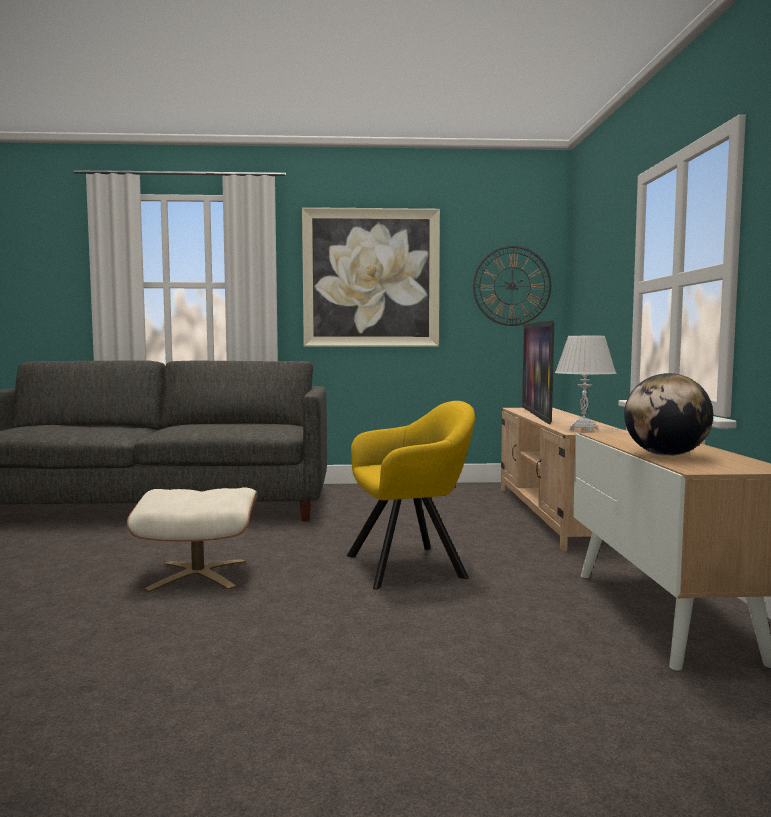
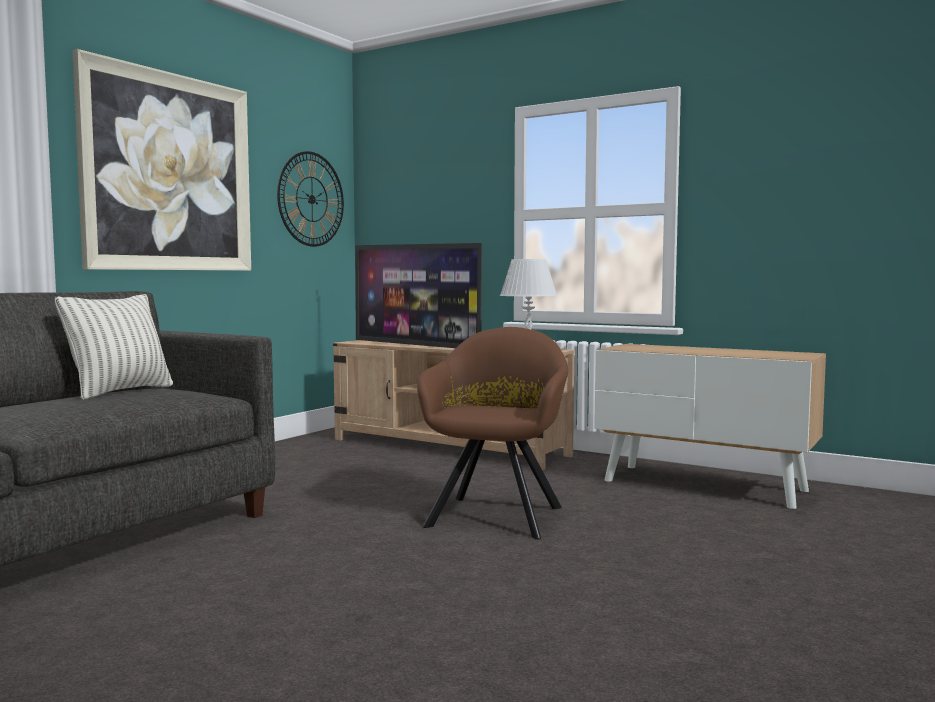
camera: 55 degrees left, 0 degrees up
(198, 575) = (363, 599): beige ottoman -> none
(257, 423) = (120, 391): none -> pillow
(412, 565) = (498, 514): yellow armchair -> brown armchair
(666, 455) = (735, 354): globe -> none

